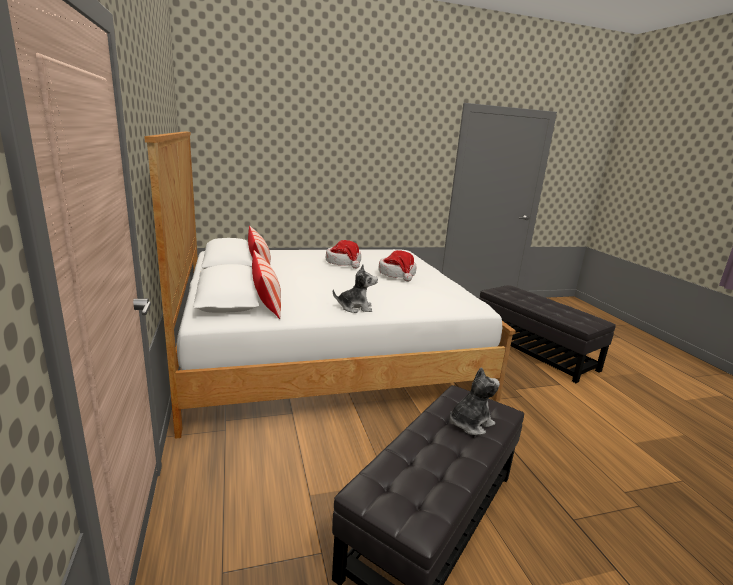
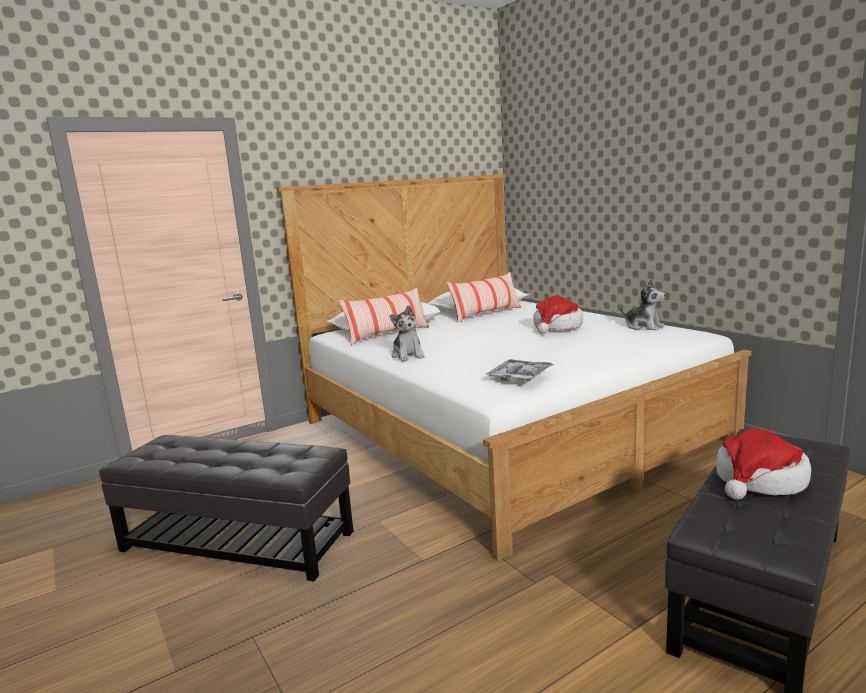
camera: 75 degrees right, 5 degrees down
(397, 274) = (557, 348): hat -> hat (759, 481)
(453, 293) = (520, 376): none -> tray
(470, 423) = (262, 462): plush toy -> plush toy (643, 327)

